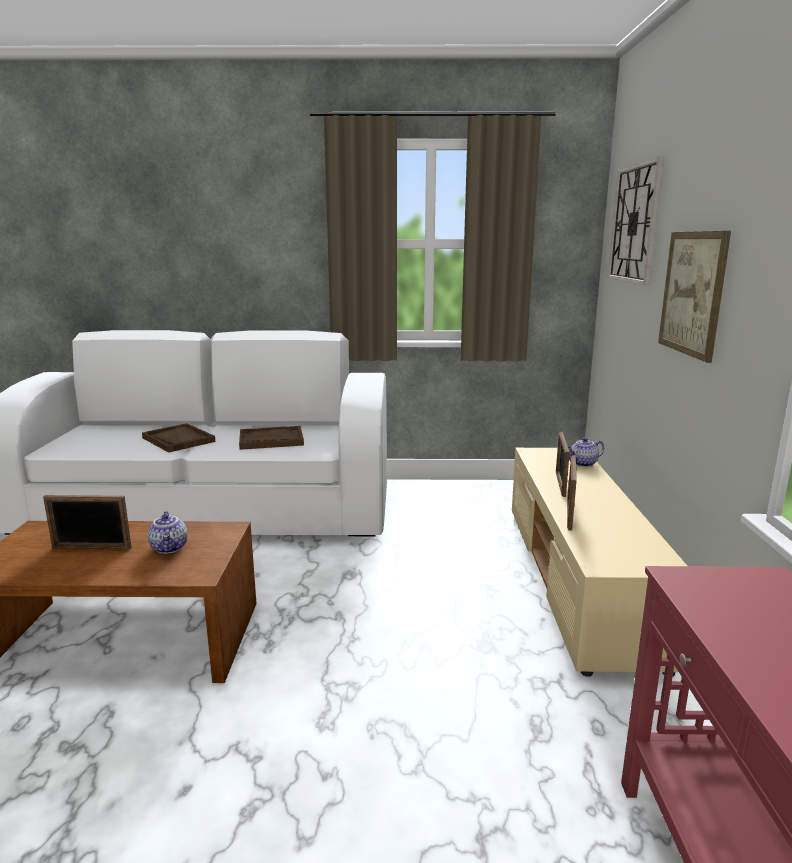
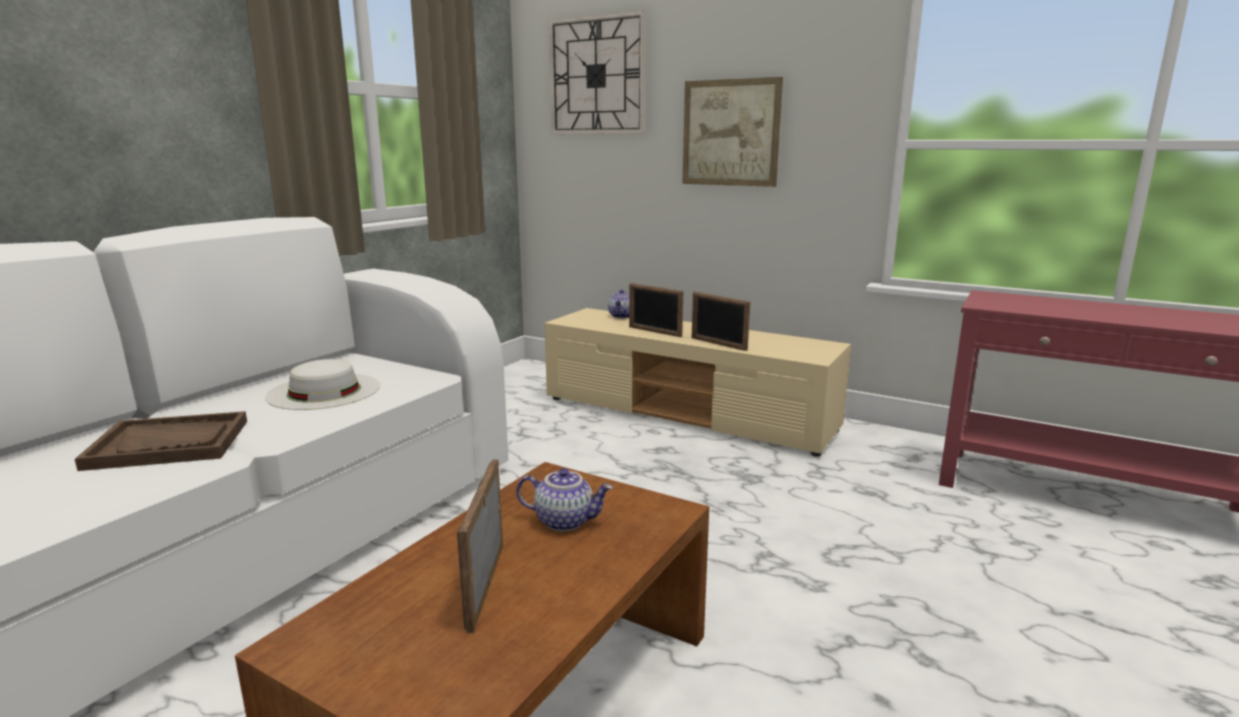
camera: 60 degrees left, 0 degrees up
(91, 548) = (485, 585): picture frame -> picture frame turned 150 degrees clockwise
(271, 440) = (324, 391): brown tray -> white hat

